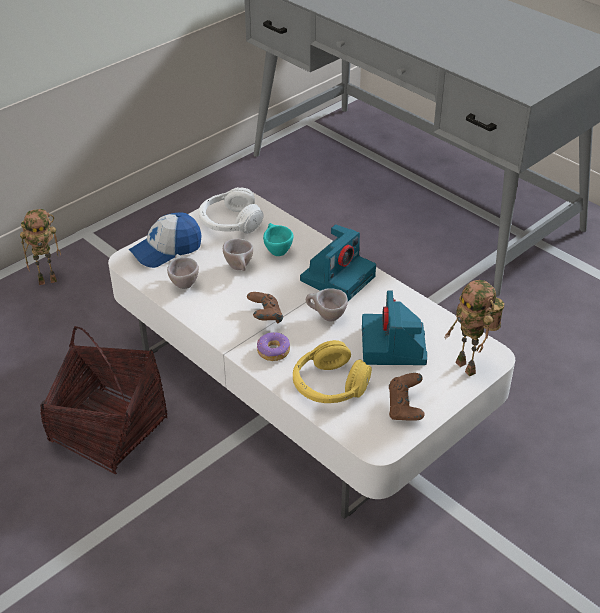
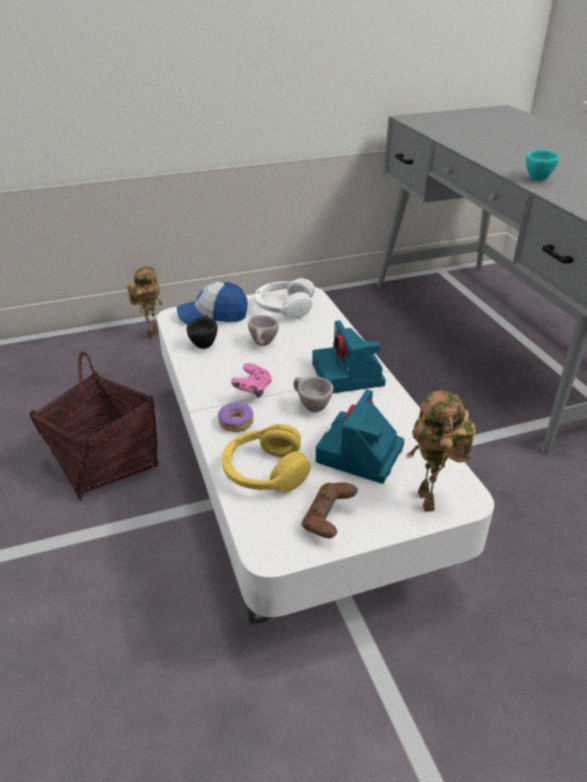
camera: 25 degrees right, 5 degrees down
(48, 280) = (152, 334): toy robot -> toy robot turned 75 degrees counterclockwise
(182, 283) = (204, 343): beige cup -> black cup
(265, 317) = (252, 391): brown game controller -> pink game controller
(276, 250) = (307, 339): turquoise cup -> turquoise cup (535, 178)
(338, 277) = (349, 375): camera -> camera turned 105 degrees clockwise

